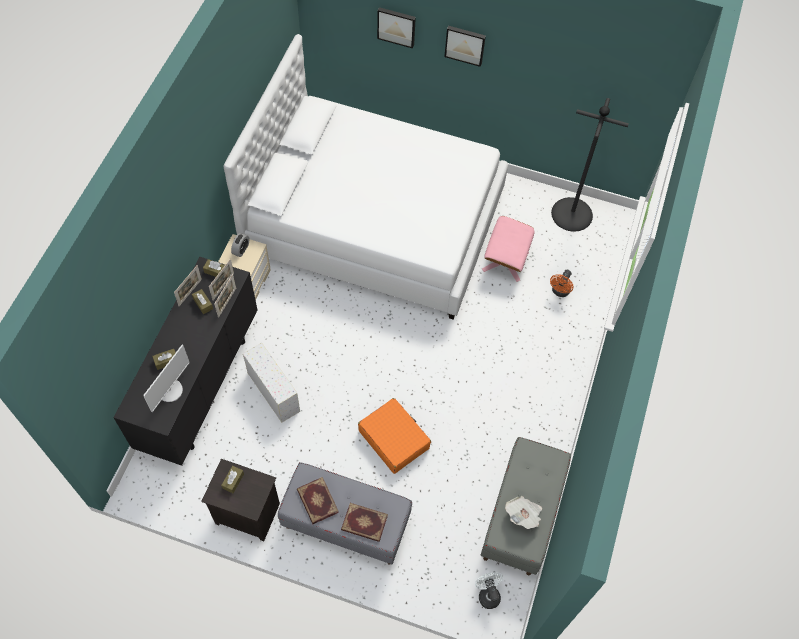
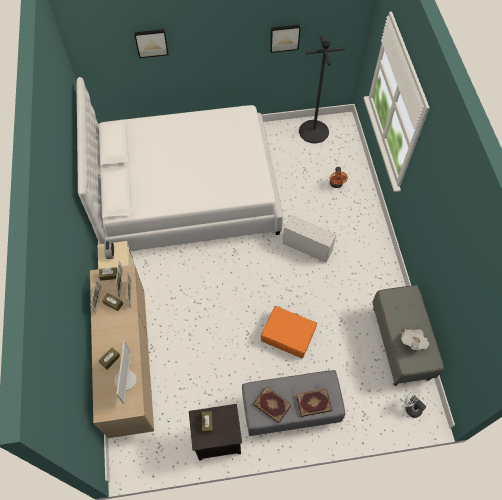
camera: 25 degrees left, 0 degrees up
(200, 387) = (130, 367): black dresser -> beige dresser
(273, 391) = (185, 343): white storage box -> white storage box (306, 246)
(465, 44) = (207, 36): picture -> picture (284, 37)
(505, 261) = (289, 180): pink ottoman -> none

